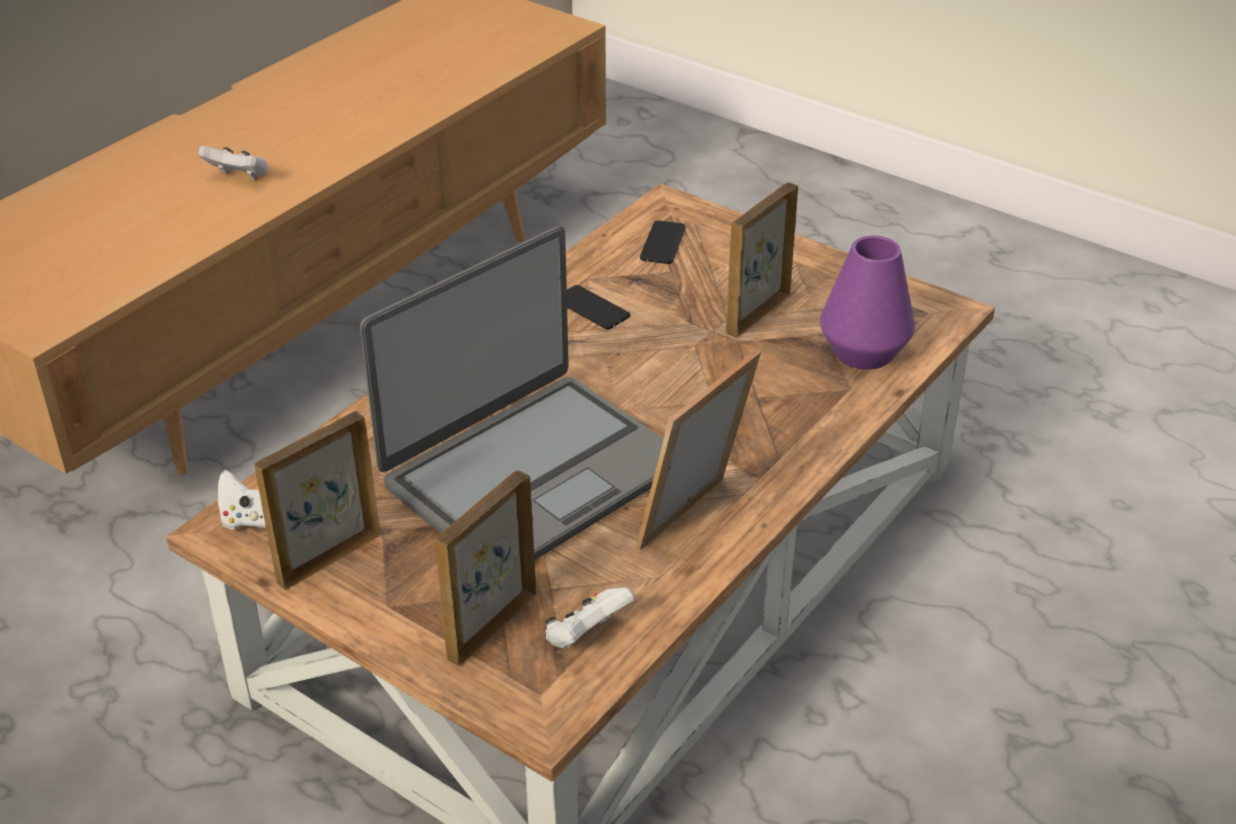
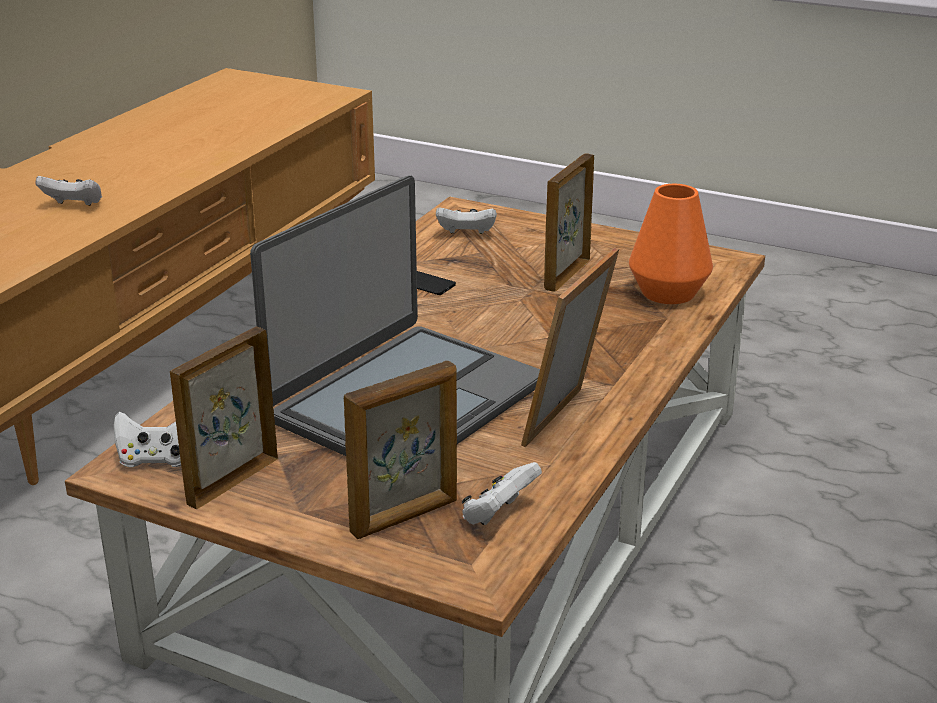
camera: 10 degrees left, 10 degrees down
(490, 626) = (405, 517): picture frame -> picture frame turned 150 degrees counterclockwise
(663, 243) = (466, 234): phone -> white game controller
(863, 352) = (668, 292): purple vase -> orange vase

